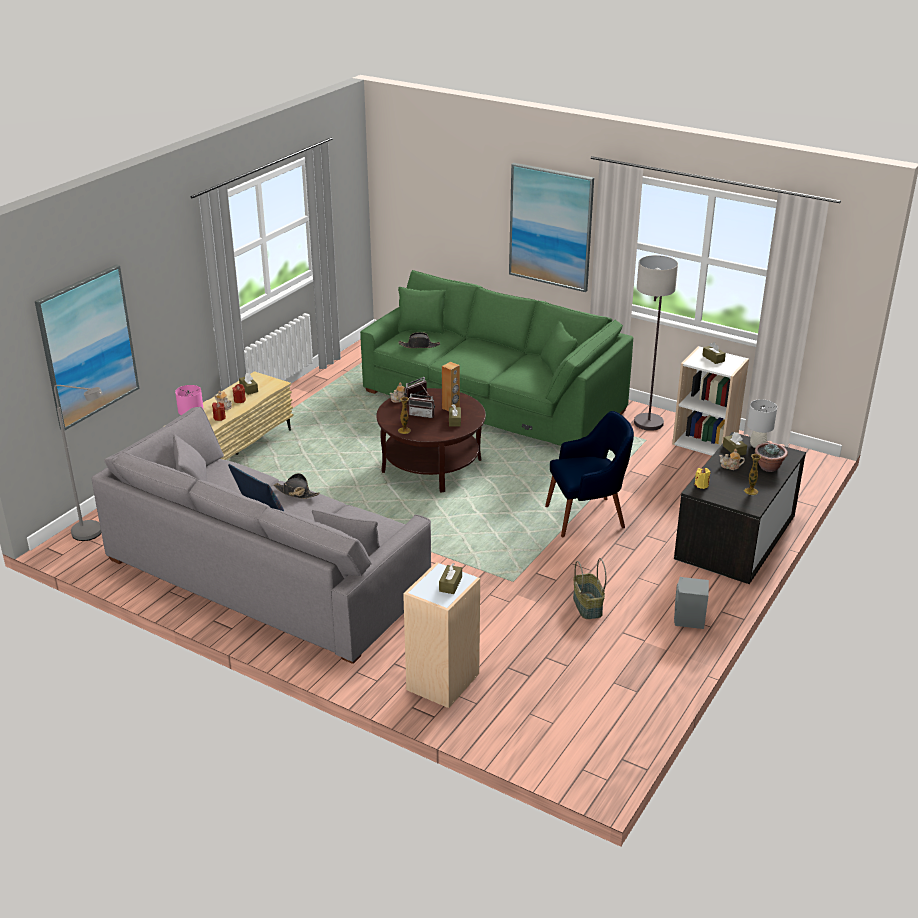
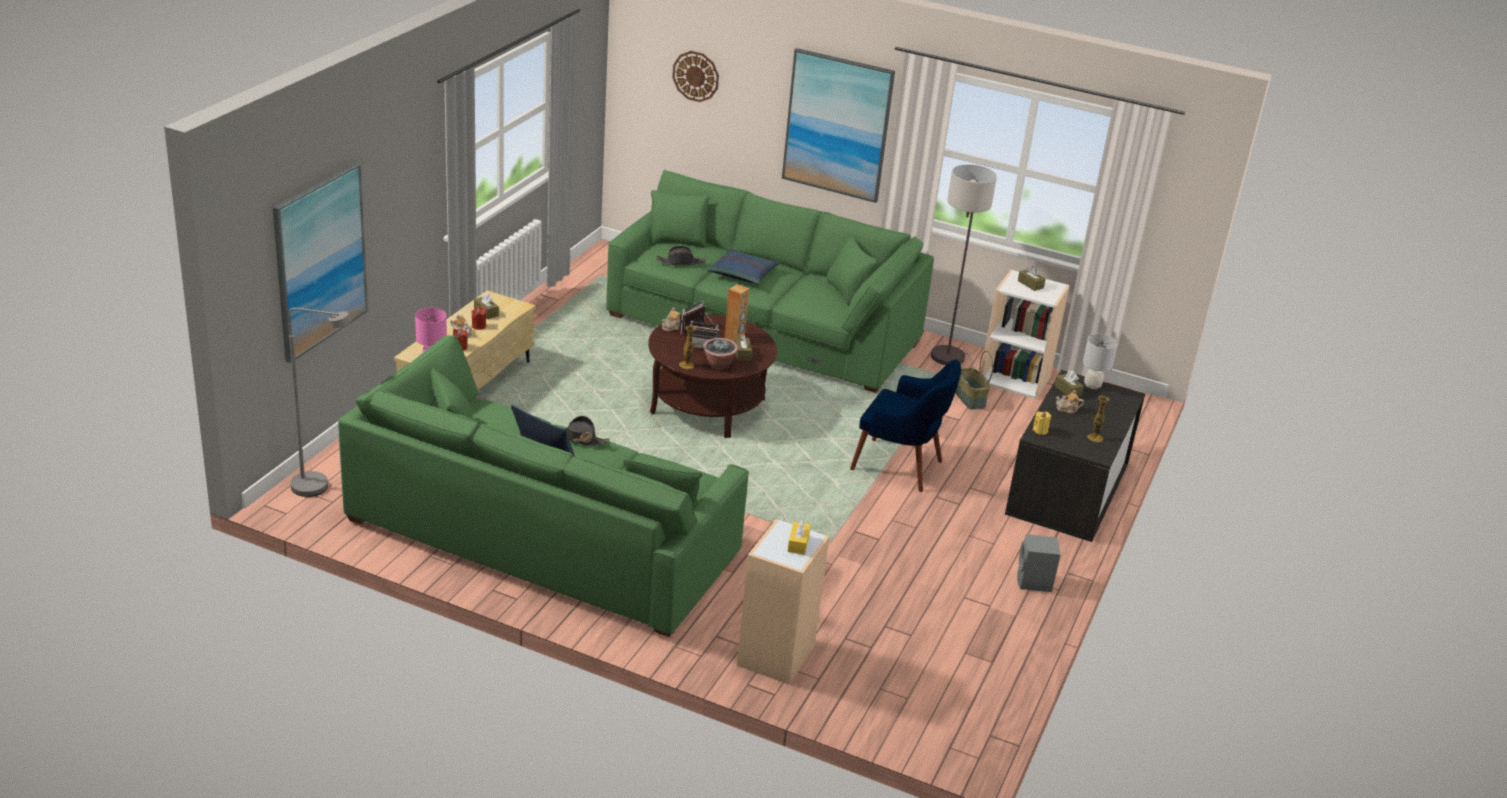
camera: 10 degrees left, 0 degrees up
(267, 575) = (543, 536): grey sofa -> green sofa
(436, 191) = (696, 76): none -> wall clock
(450, 584) = (798, 543): brown tissue box -> yellow tissue box
(470, 355) = (743, 274): none -> blue pillow
(586, 606) = (919, 568): basket -> basket (969, 398)
(587, 517) = (899, 466): blue armchair -> blue armchair turned 45 degrees clockwise
(768, 467) = (1108, 411): potted plant -> potted plant (719, 365)

